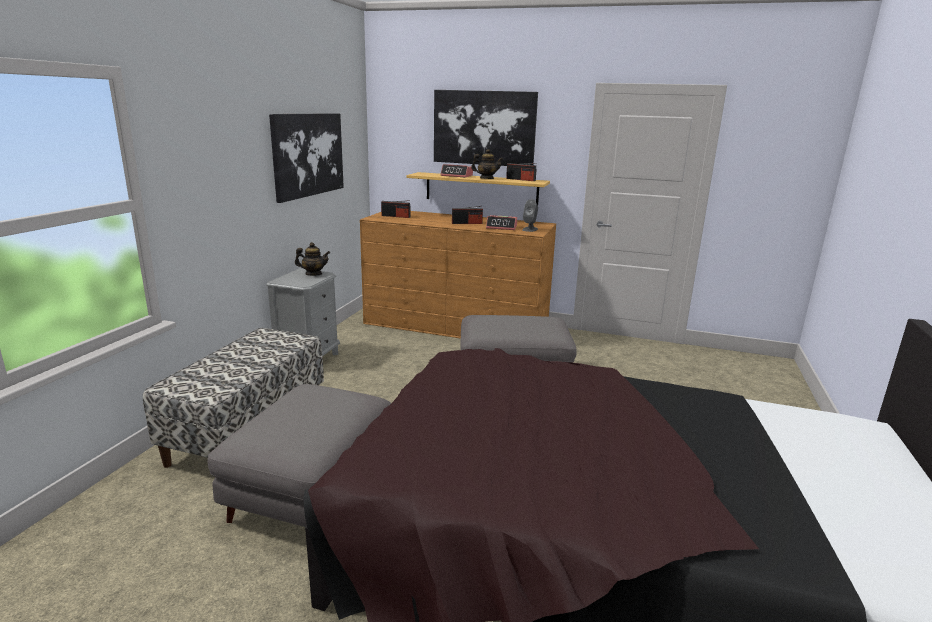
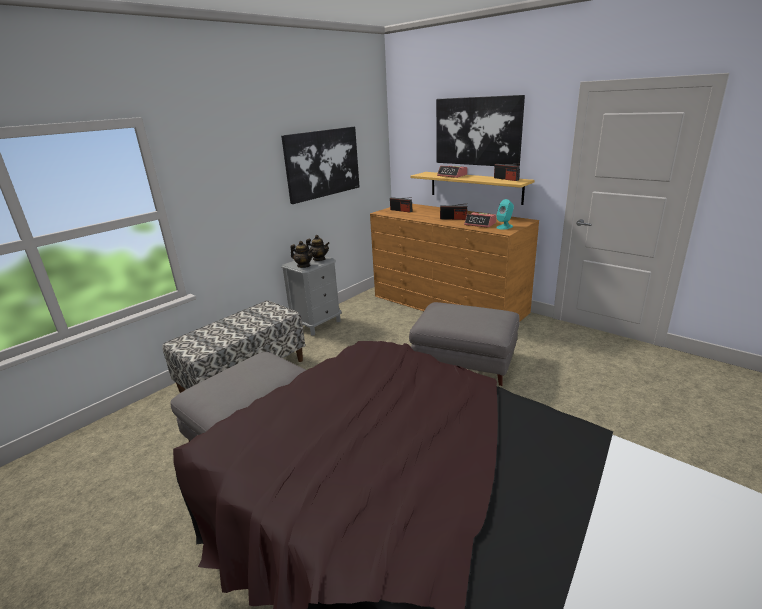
camera: 25 degrees right, 5 degrees up
(486, 178) = (474, 178): teapot -> teapot (303, 266)
(530, 229) = (504, 227): grey speaker -> turquoise speaker

